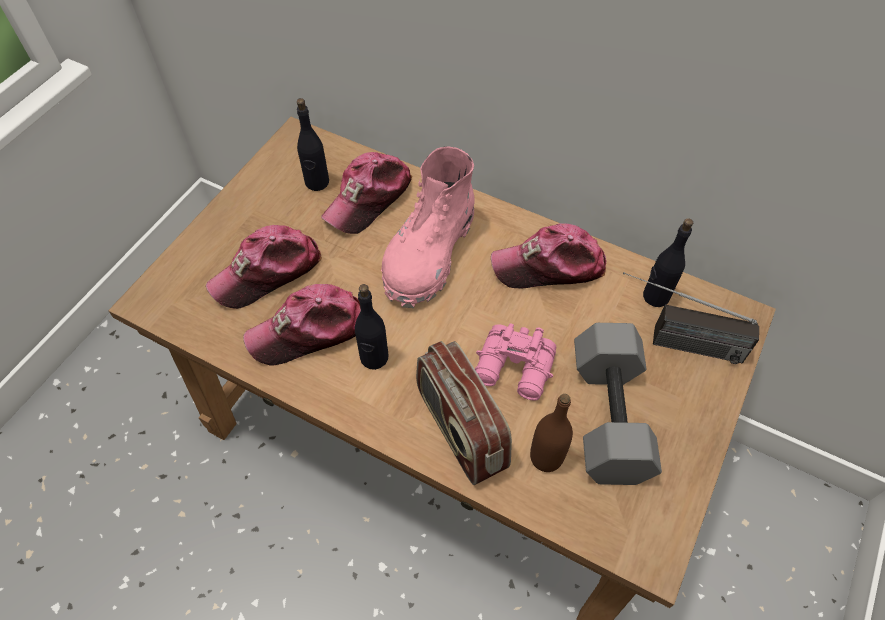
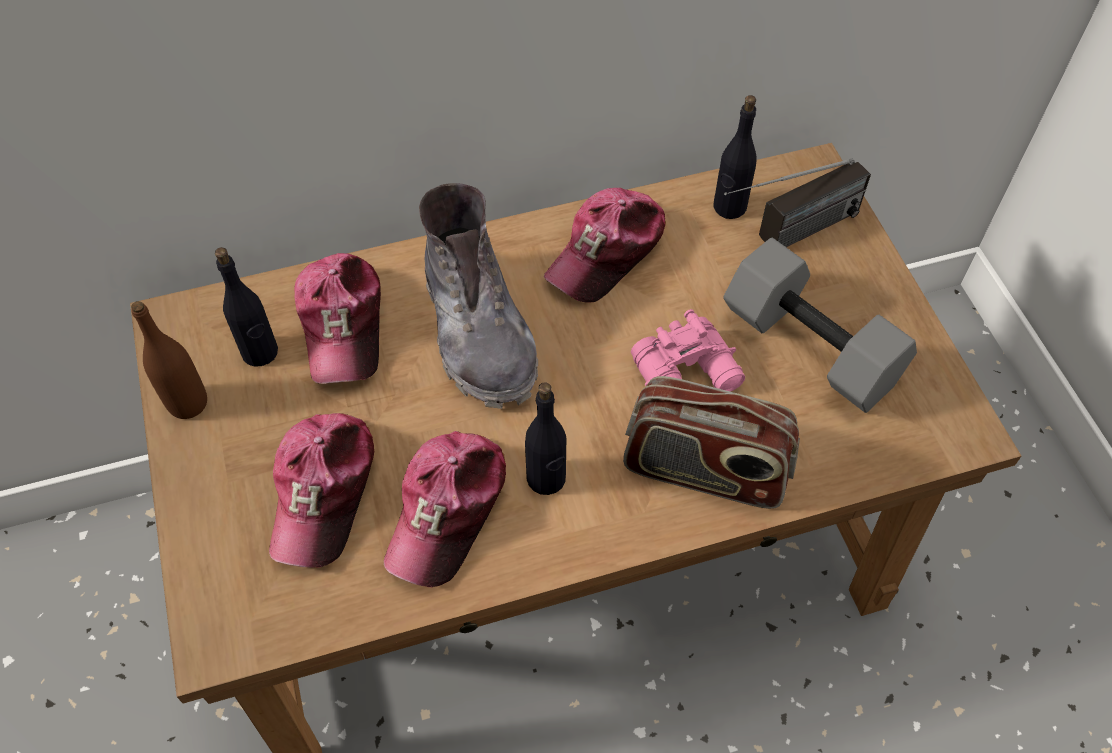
camera: 45 degrees left, 0 degrees up
(429, 254) = (478, 333): pink boot -> grey boot
(546, 457) = (802, 429): brown bottle -> brown bottle (188, 403)

